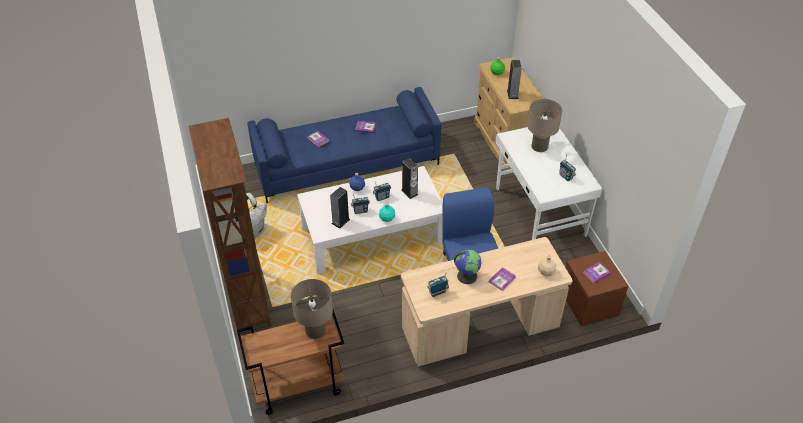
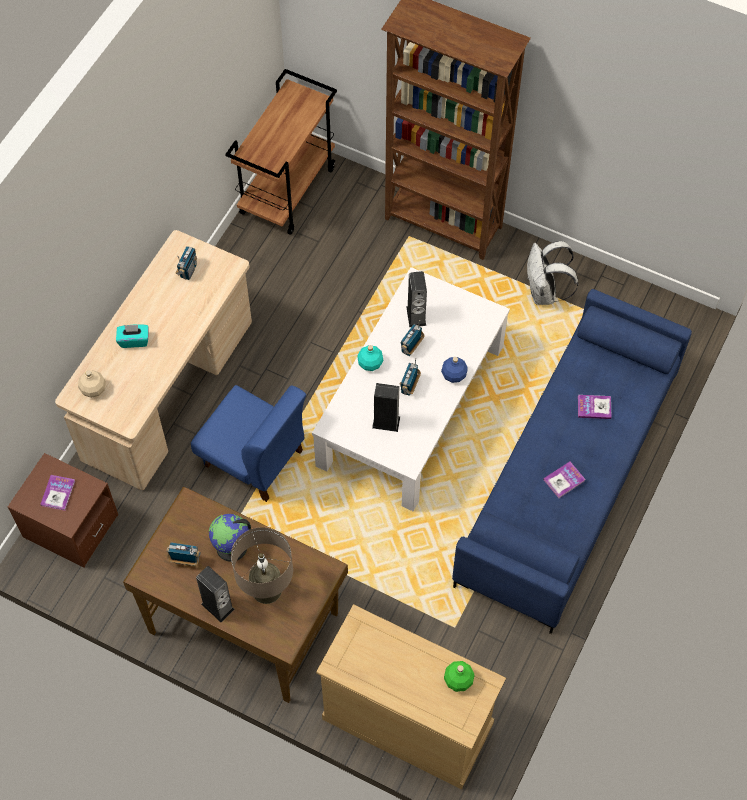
camera: 135 degrees right, 15 degrees up
(315, 330) = (271, 153): beige table lamp -> none
(467, 275) = (176, 314): globe -> globe (232, 547)
(502, 279) = (134, 340): book -> turquoise tissue box
(512, 94) = (389, 649): speaker -> speaker (217, 606)
(539, 212) = (243, 621): white desk -> brown desk

